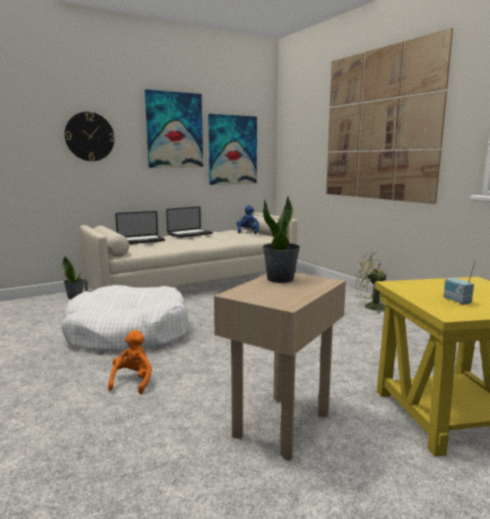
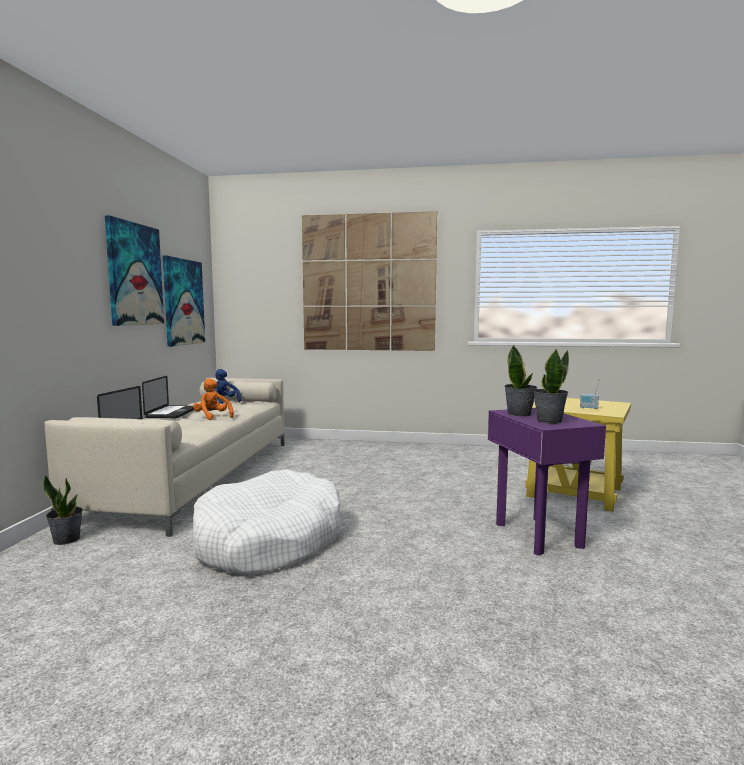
camera: 50 degrees left, 5 degrees down
(89, 136) = (47, 278): wall clock -> none
(133, 381) = (391, 566): orange plush toy -> orange plush toy (212, 417)
(267, 291) = (548, 420): none -> potted plant
(280, 424) = (537, 535): beige side table -> purple side table
(370, 307) = (396, 450): green fan -> none

